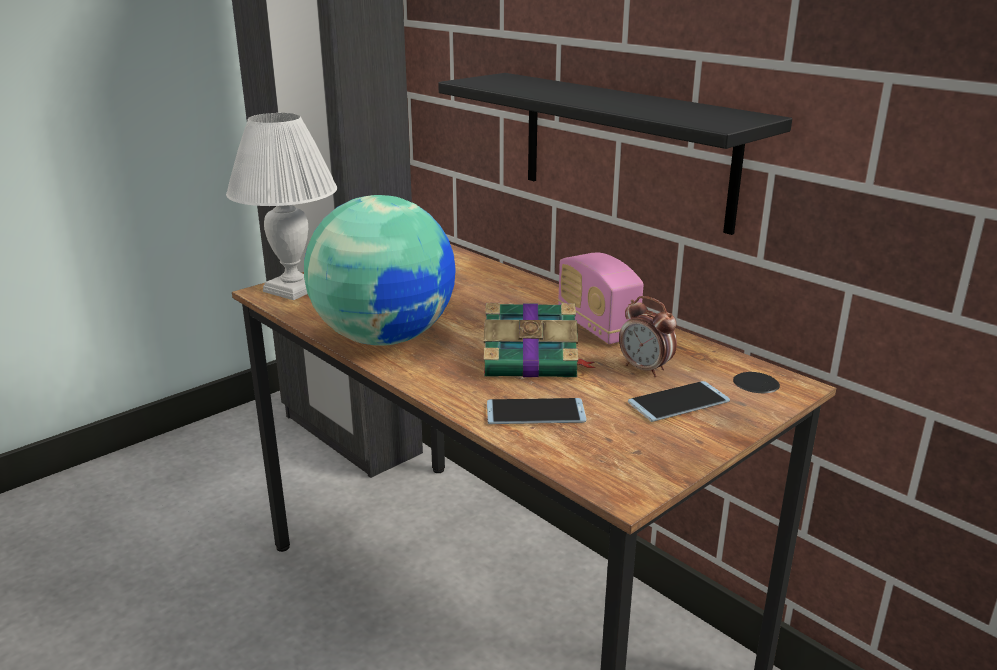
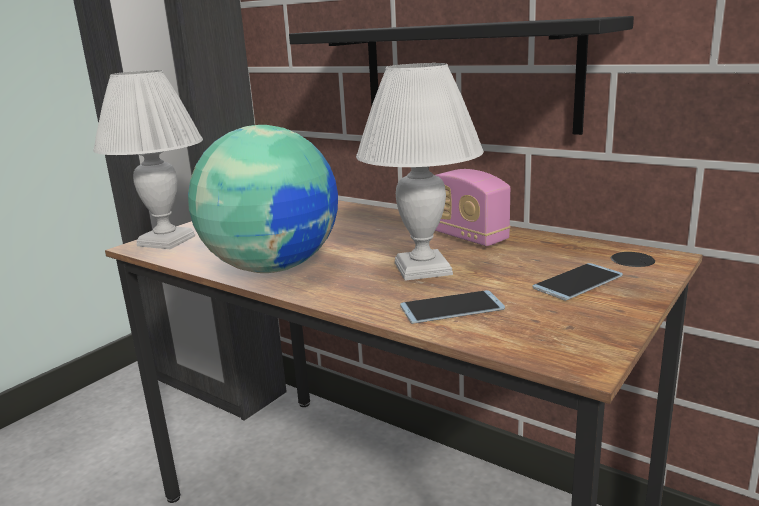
camera: 10 degrees left, 5 degrees down
(533, 361) = (424, 268): book -> white table lamp
(645, 369) = (530, 261): alarm clock -> none

